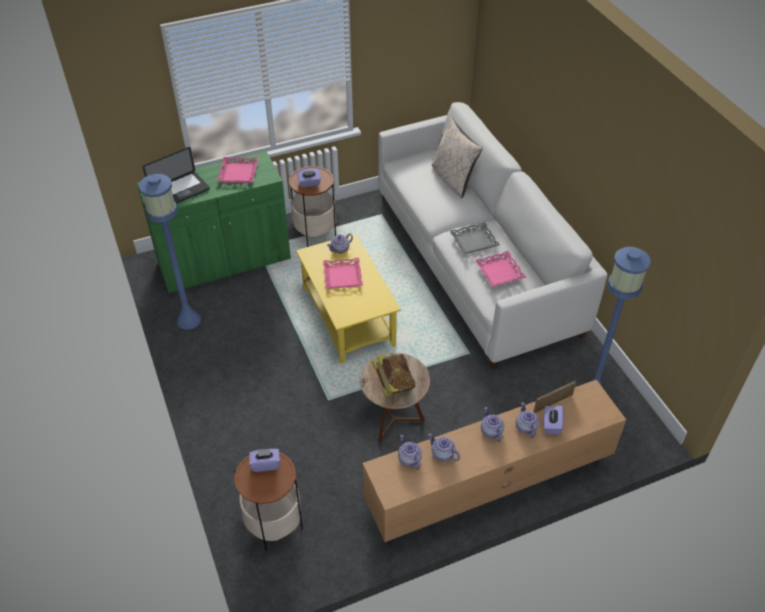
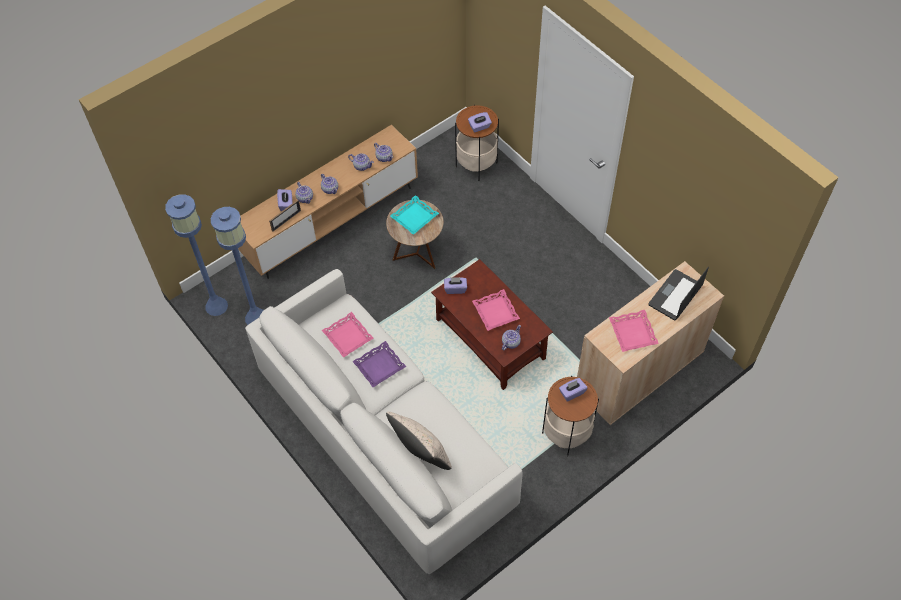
camera: 165 degrees right, 10 degrees up
(188, 320) = (632, 299): blue floor lamp -> blue floor lamp (216, 306)
(224, 261) = (639, 371): green cabinet -> beige cabinet
(349, 317) = (489, 339): yellow coffee table -> brown coffee table
(374, 306) = (455, 289): none -> purple tissue box
(393, 384) = (414, 217): book -> turquoise tray
(474, 241) = (379, 366): grey tray -> purple tray

